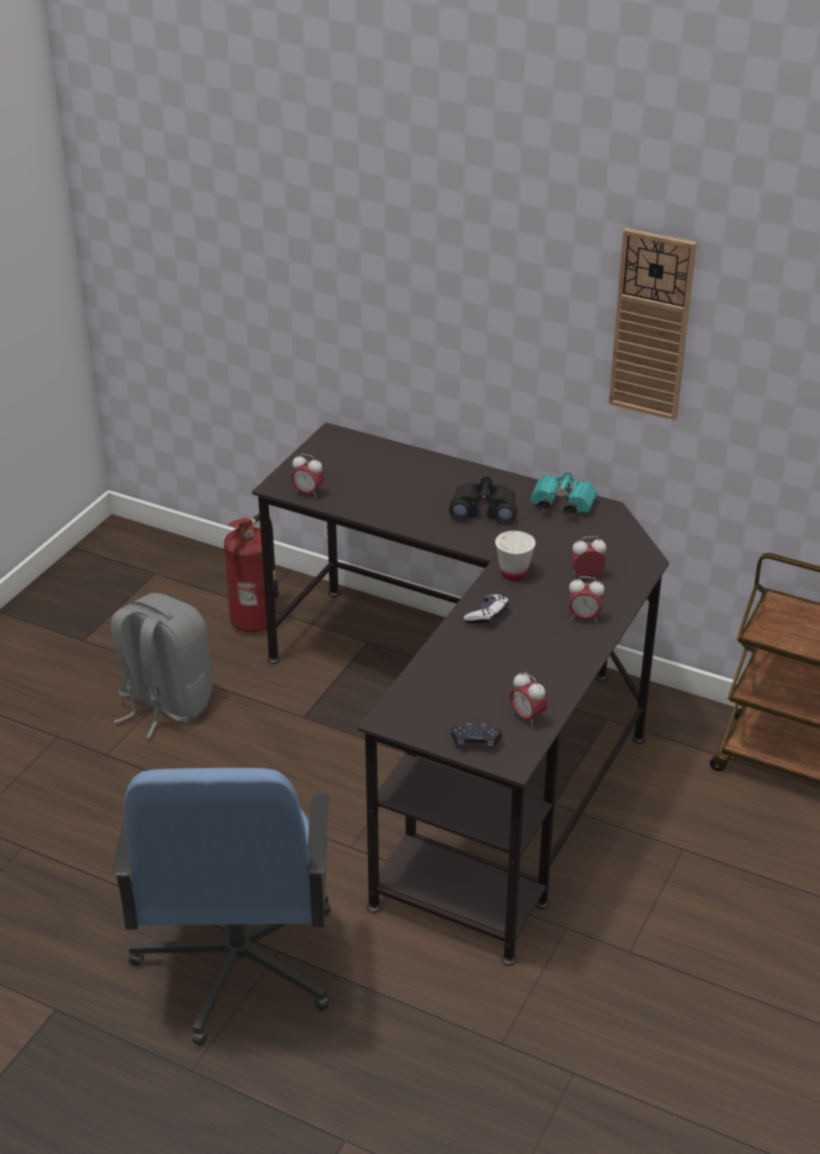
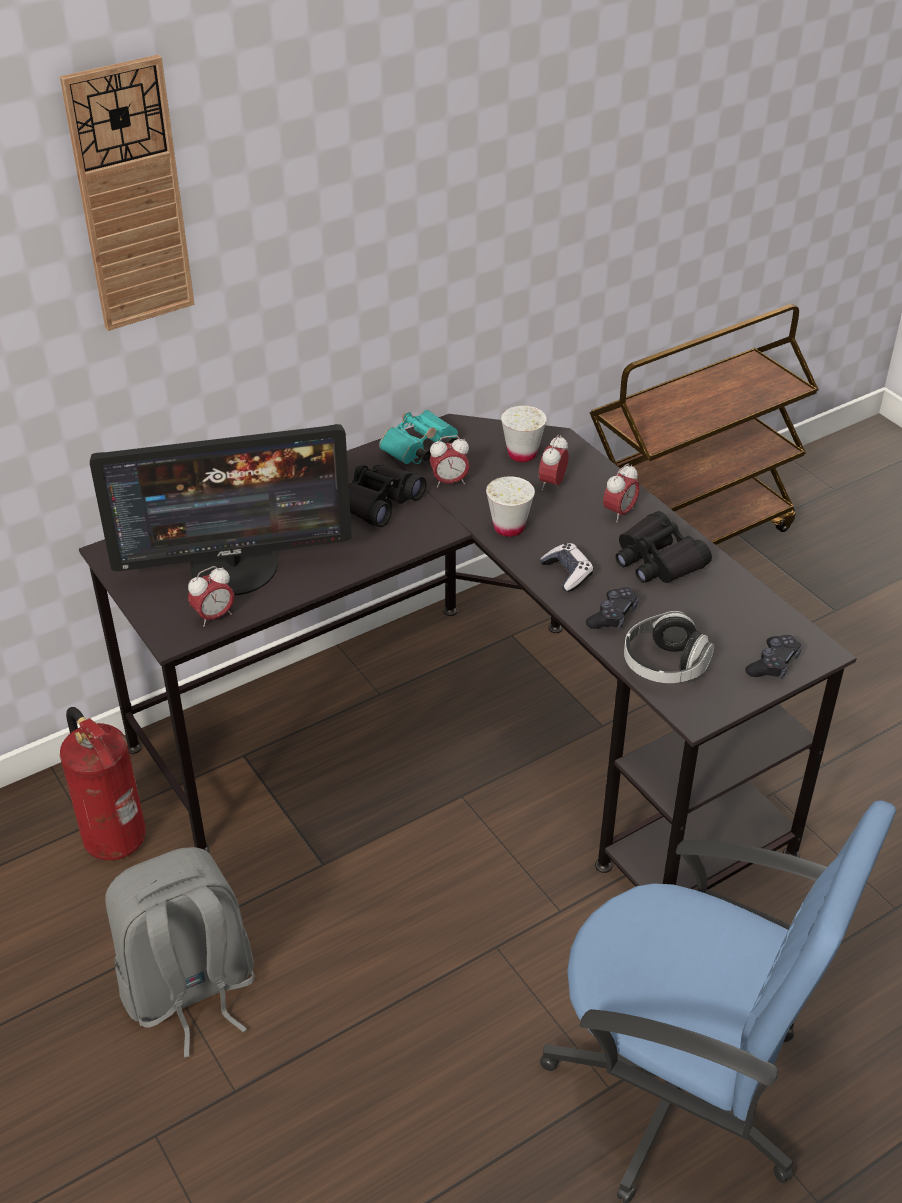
camera: 60 degrees left, 5 degrees up
(362, 481) = (235, 566): none -> monitor
(427, 690) = (664, 665): none -> headphones
(459, 650) = (612, 616): none -> black game controller
(527, 717) = (754, 613): alarm clock -> alarm clock (449, 482)
(544, 652) = (657, 560): none -> black binoculars
(608, 550) = (522, 454): none -> white cup
(651, 325) = (451, 197): wall clock -> wall clock (130, 197)

